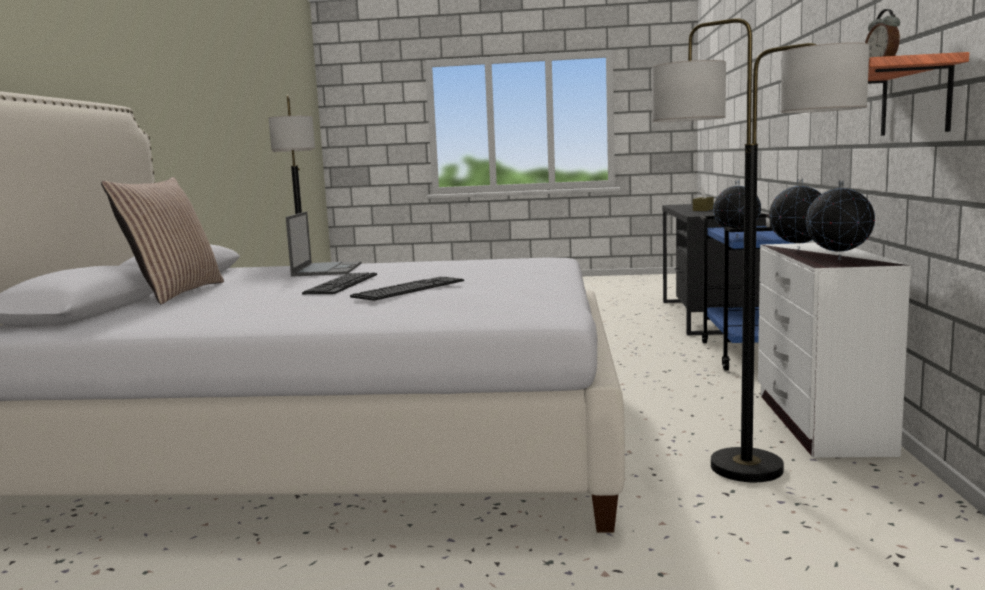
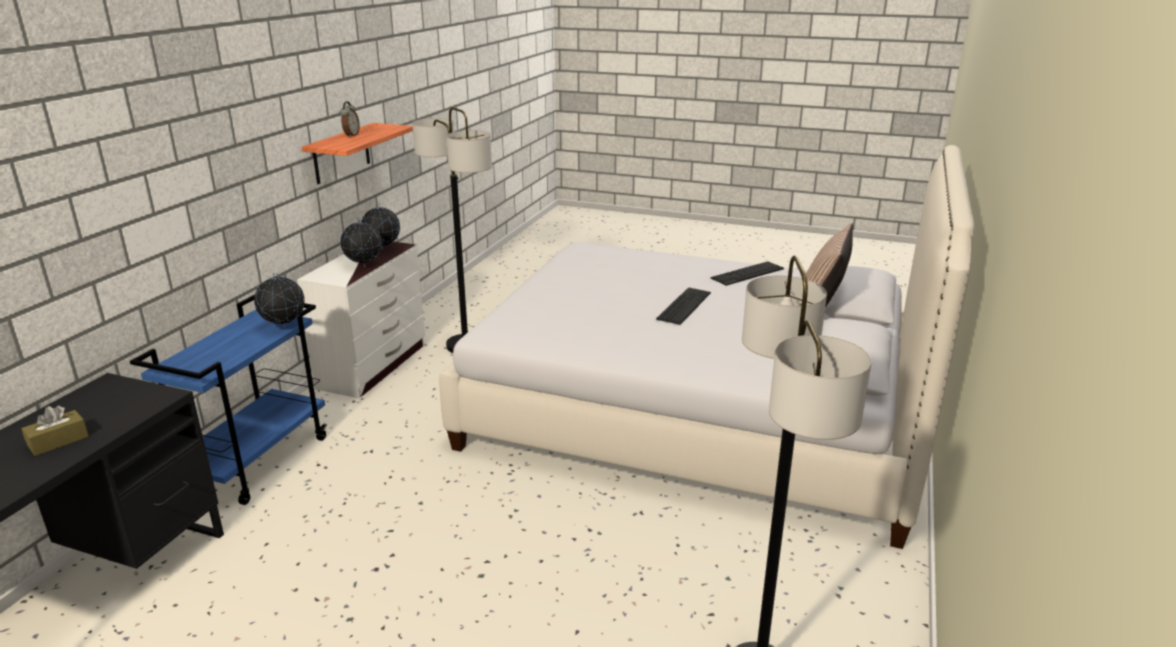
camera: 165 degrees left, 15 degrees up
(327, 269) = (701, 351): laptop -> none
(409, 288) = (638, 282): keyboard -> keyboard (747, 273)

